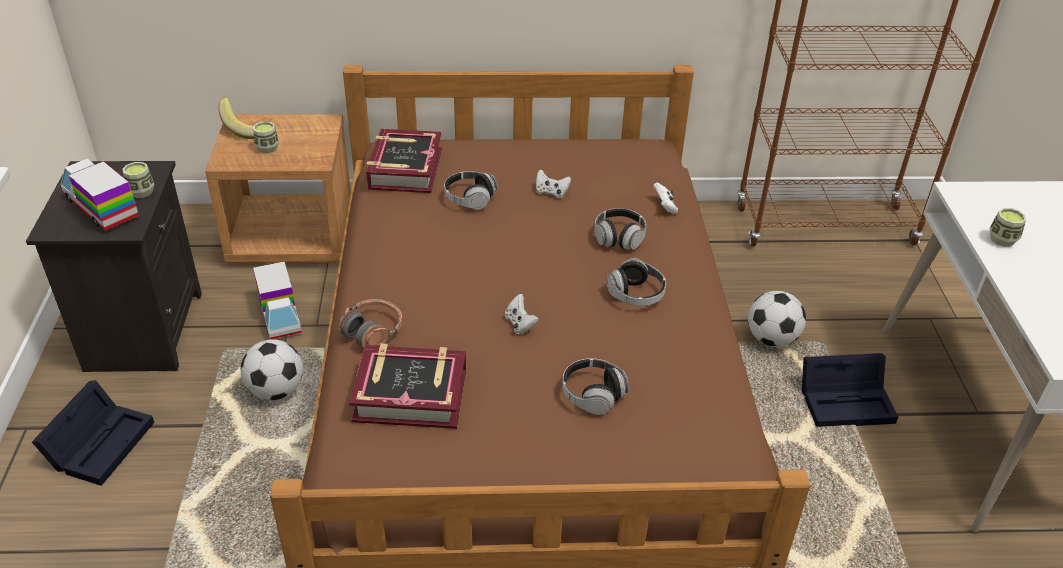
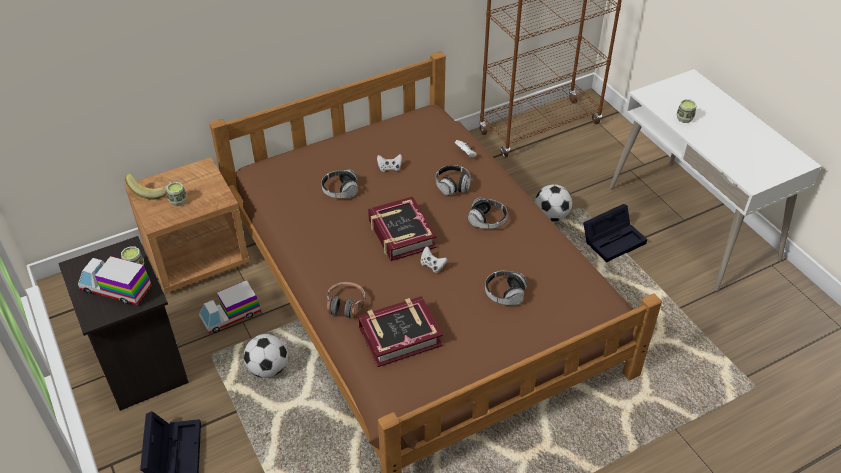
camera: 25 degrees left, 5 degrees up
(279, 314) = (230, 316): toy truck -> toy truck turned 105 degrees clockwise
(404, 169) = (280, 183): book -> book (401, 234)

